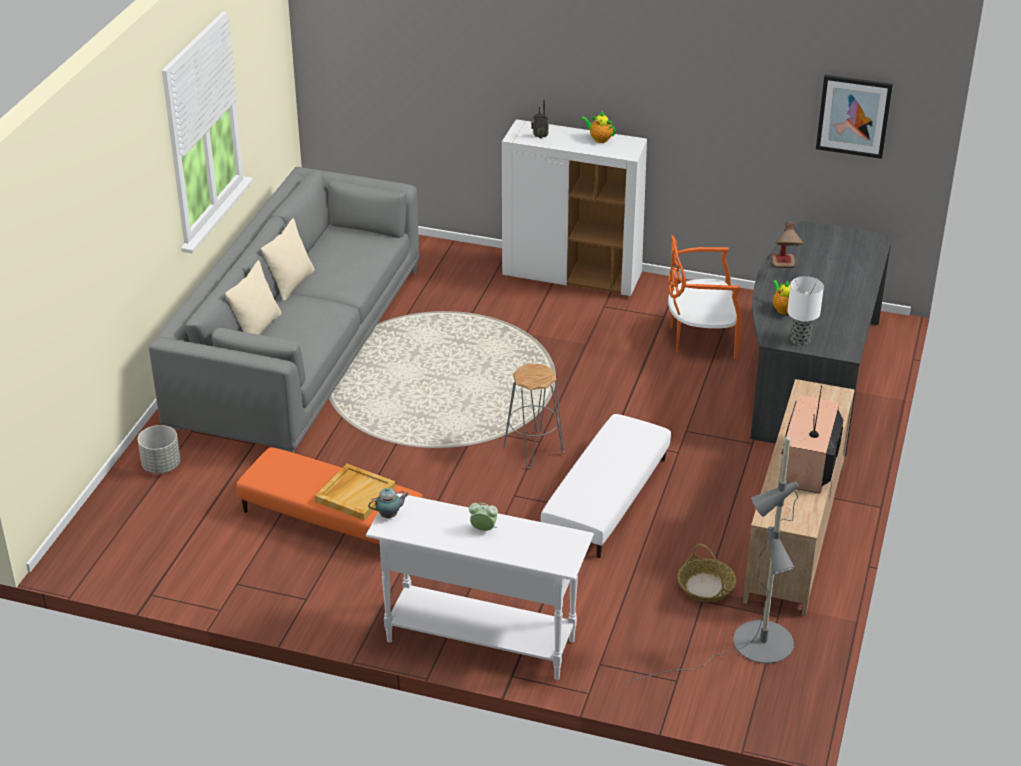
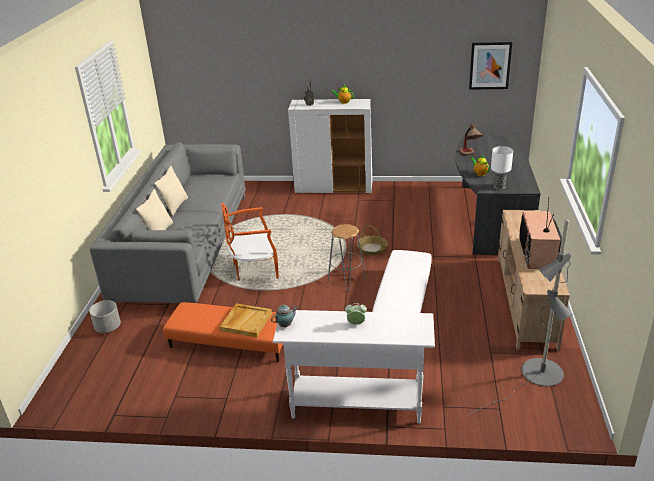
camera: 10 degrees left, 5 degrees down
(700, 339) = (419, 208): orange chair -> orange chair (254, 269)
(706, 587) = (489, 343): basket -> basket (372, 249)

